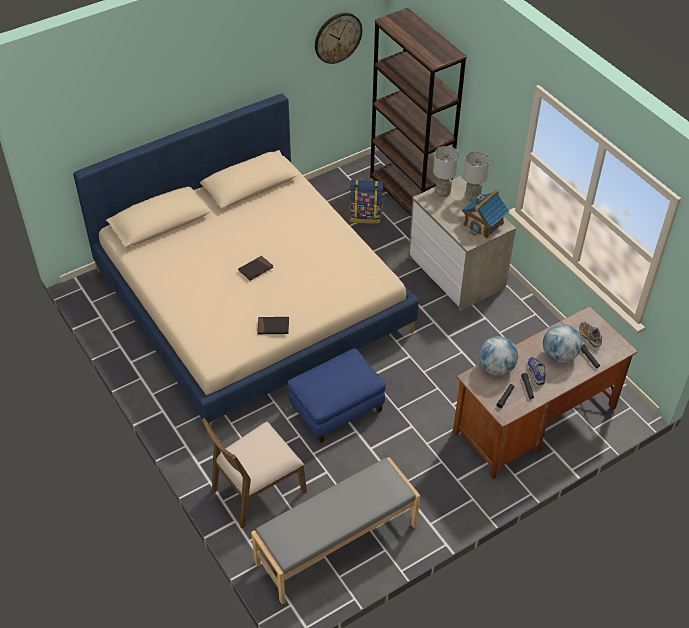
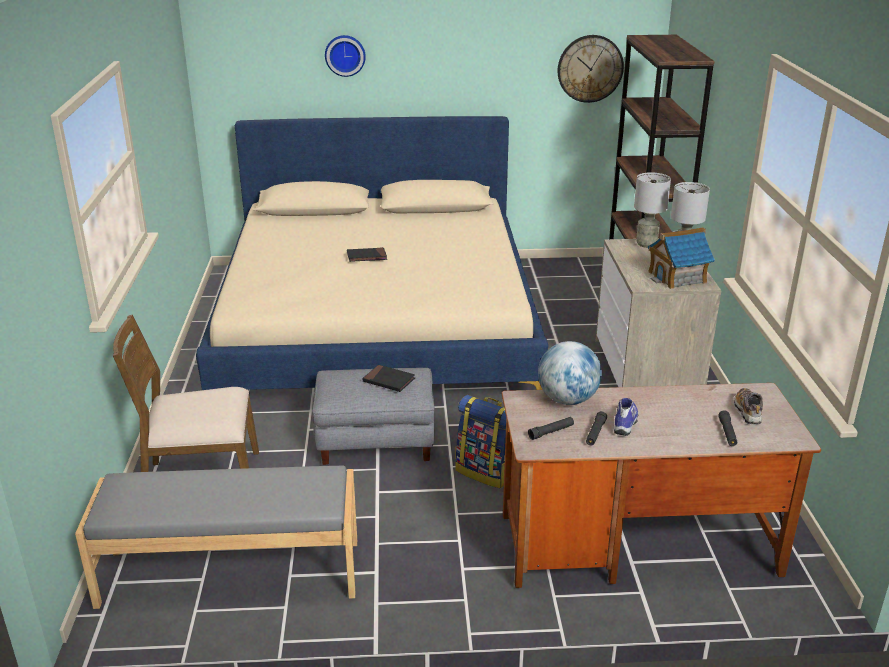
camera: 30 degrees right, 20 degrees down
(154, 92) = (345, 55): none -> wall clock
(273, 327) = (332, 301): black book -> black book (389, 381)
(336, 407) = (376, 439): blue ottoman -> grey ottoman
(366, 216) = (574, 297): backpack -> backpack (486, 472)
(559, 355) = (679, 416): globe -> none

